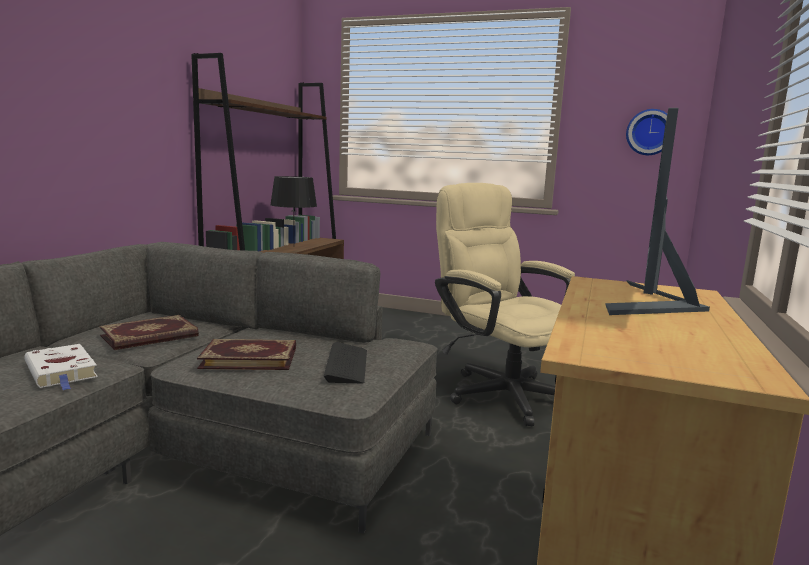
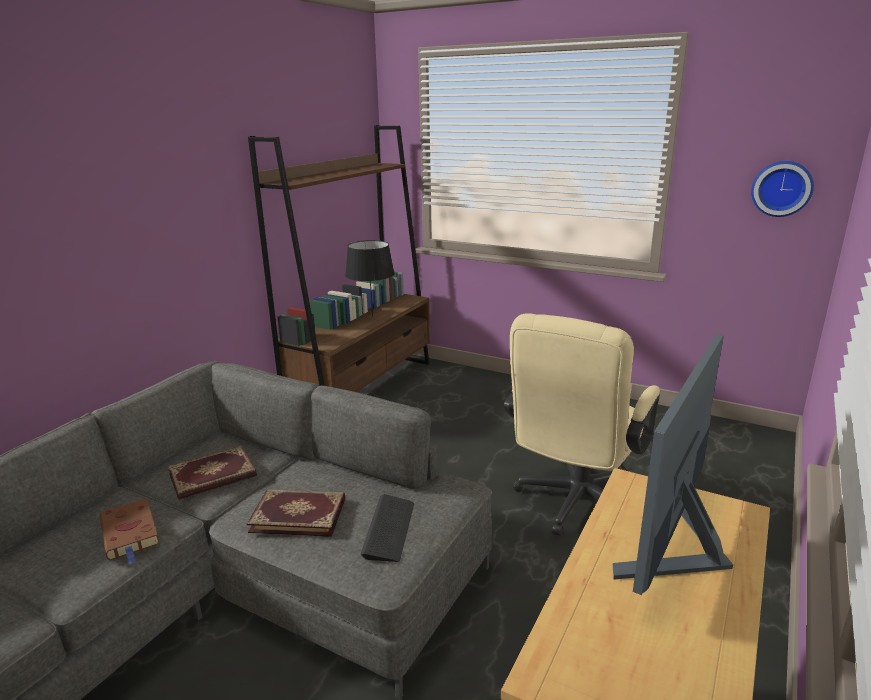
camera: 10 degrees right, 10 degrees up
(62, 371) = (130, 534): white book -> brown book
(500, 391) = (574, 504): beige office chair -> beige office chair turned 120 degrees counterclockwise

